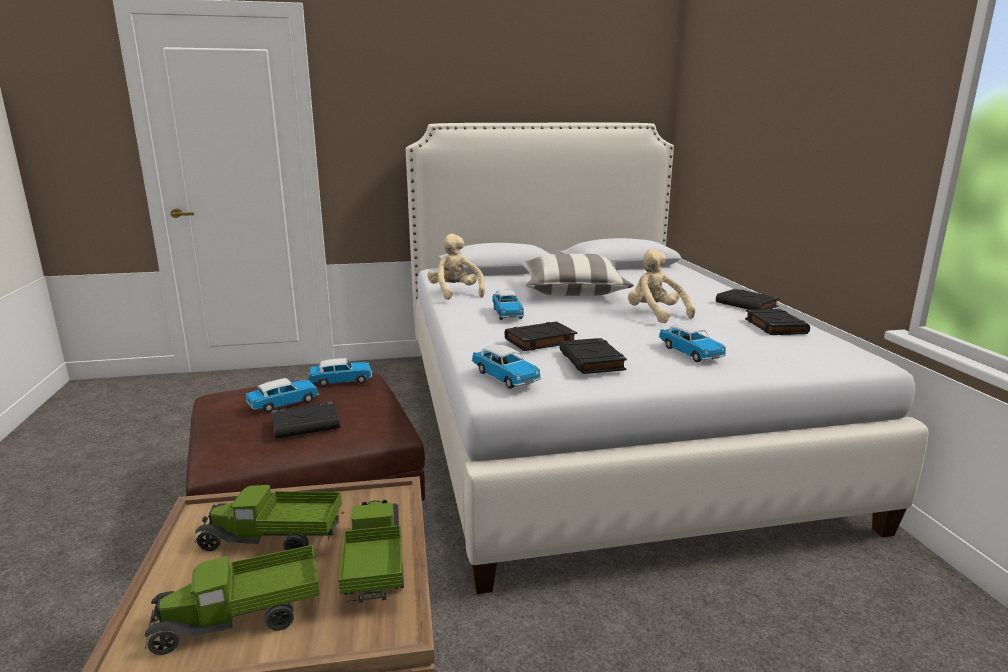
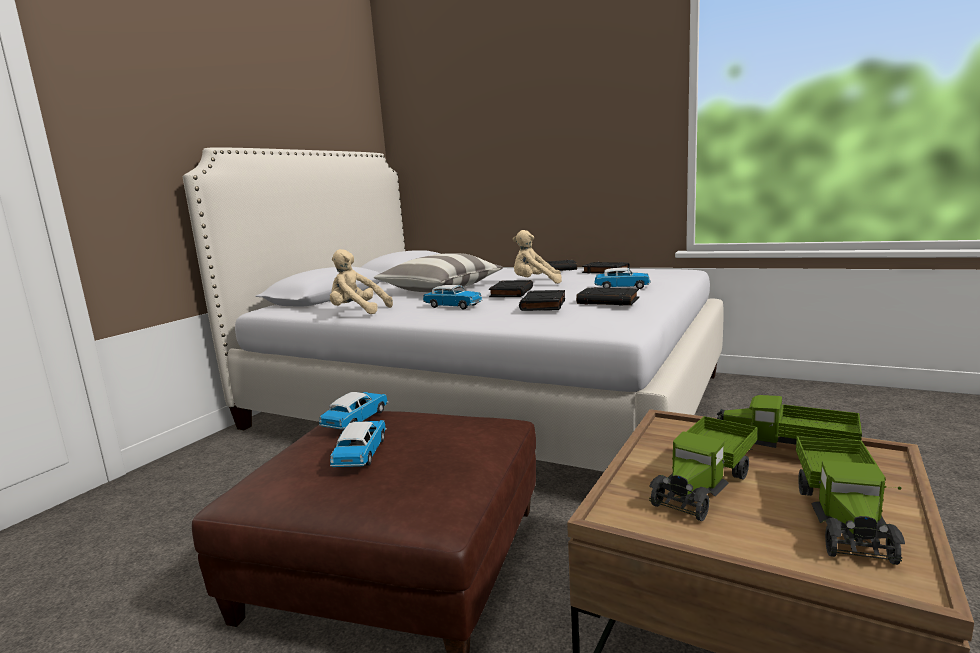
camera: 50 degrees left, 5 degrees down
(306, 425) = (437, 451): black book -> black book (511, 292)
(505, 377) = (600, 321): toy car -> none

